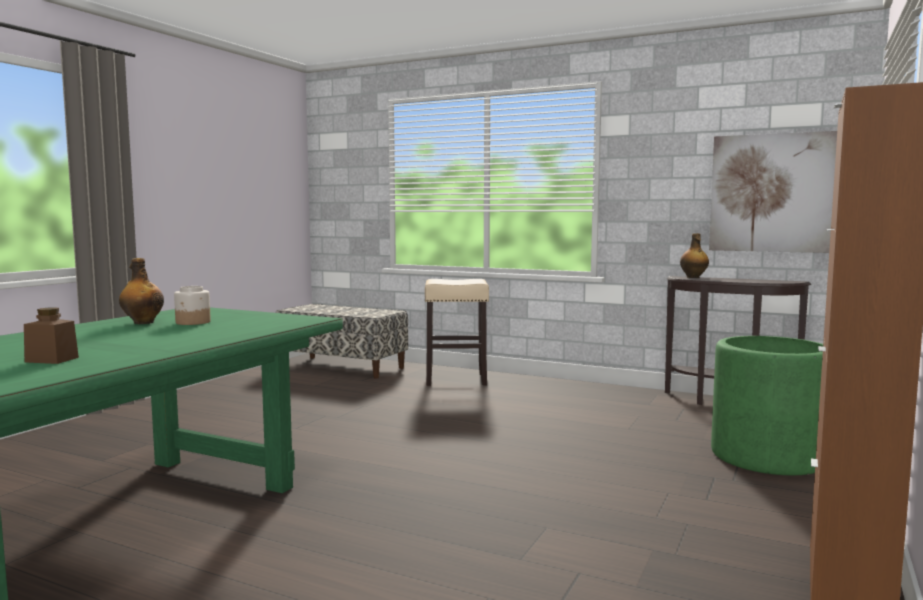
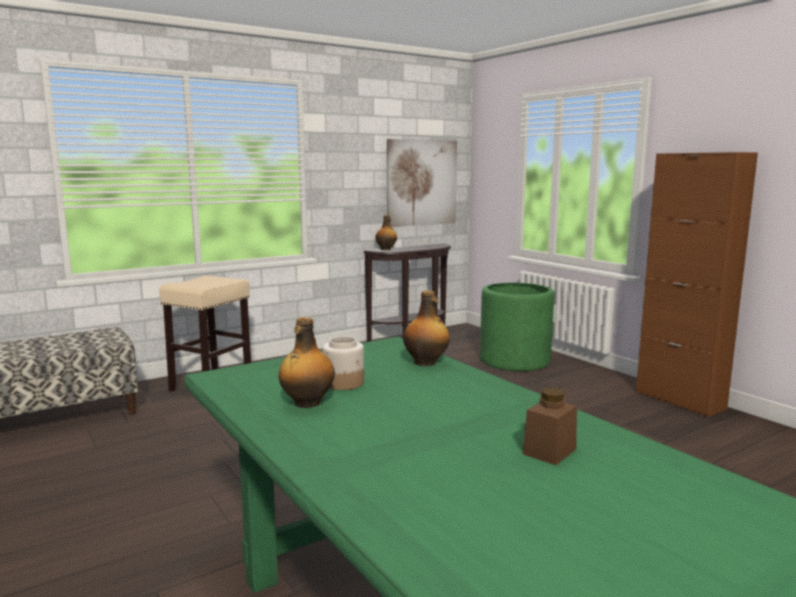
camera: 60 degrees left, 5 degrees up
(262, 328) = (426, 363): none -> bottle

